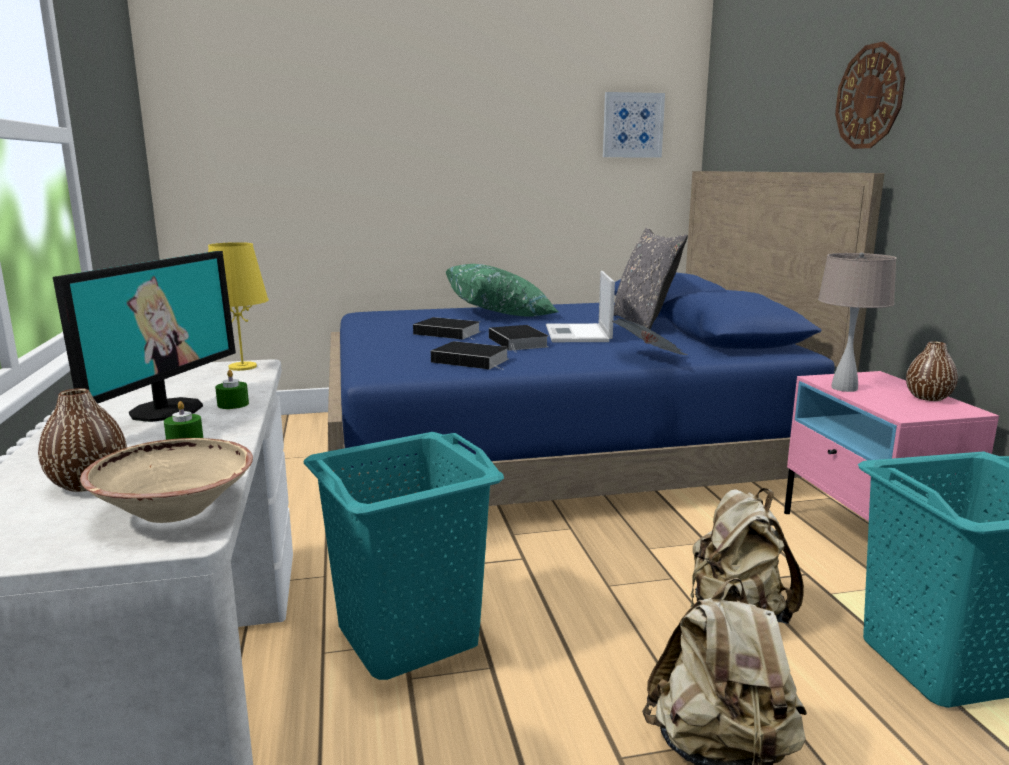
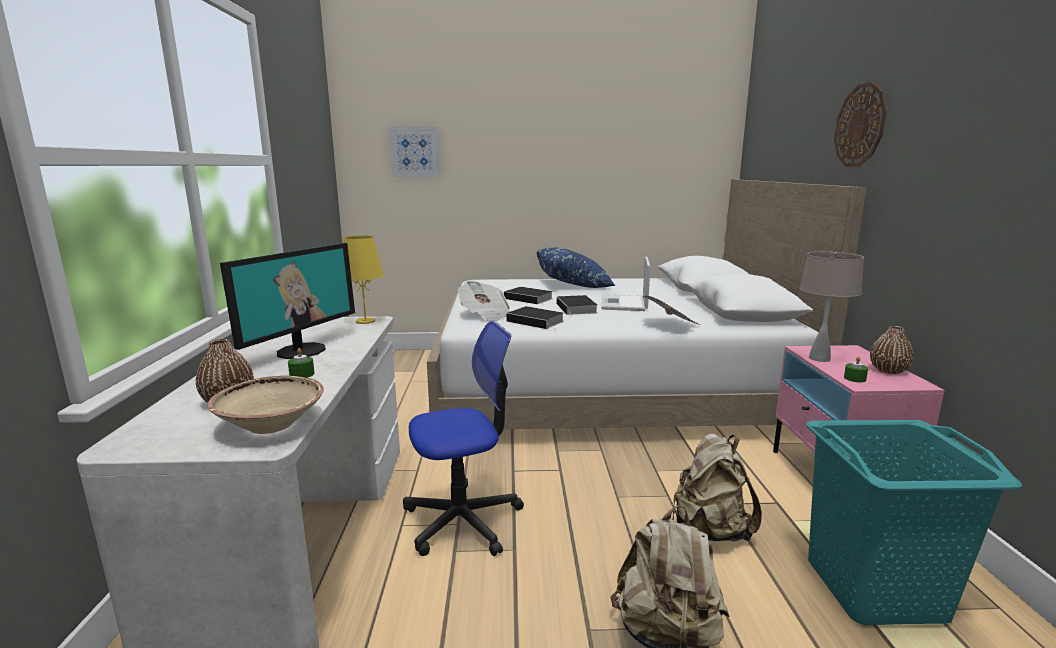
camera: 10 degrees right, 0 degrees up
(233, 404) = (345, 349): green candle -> green candle (854, 378)
(397, 356) = (485, 315): none -> newspaper
(409, 637) = (463, 520): turquoise laundry basket -> office chair
(501, 313) = (574, 285): green pillow -> blue pillow
(554, 449) = (606, 388): blue bed -> white bed
(632, 125) = (684, 144): picture -> picture (415, 152)
(643, 324) = (678, 298): grey pillow -> none

